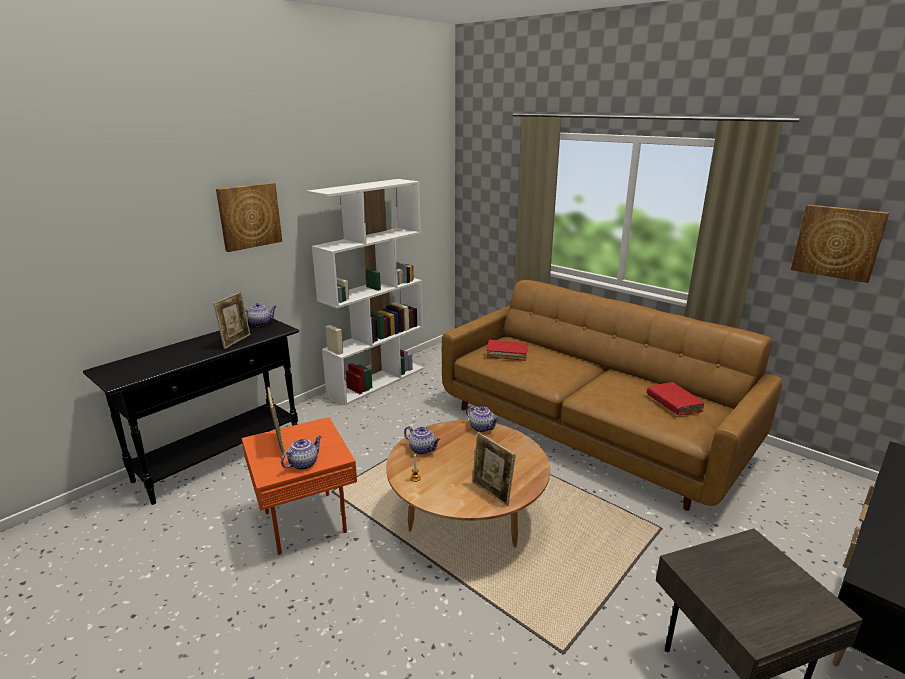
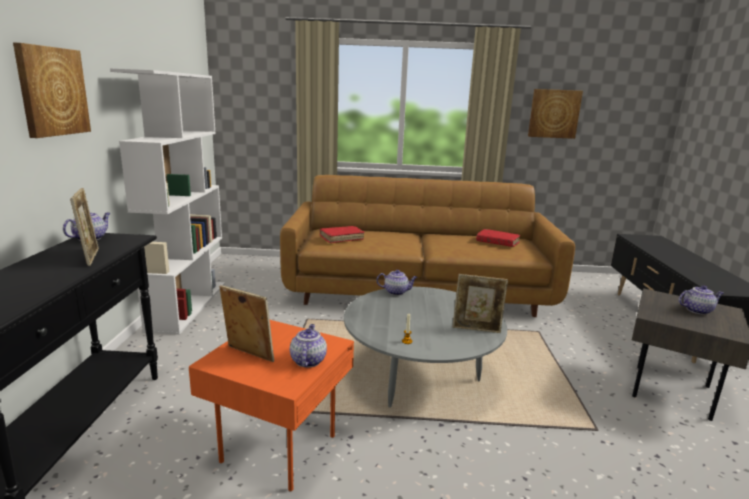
camera: 40 degrees left, 5 degrees down
(423, 449) = (377, 320): teapot -> teapot (697, 310)
(467, 518) = (419, 378): brown coffee table -> grey coffee table

